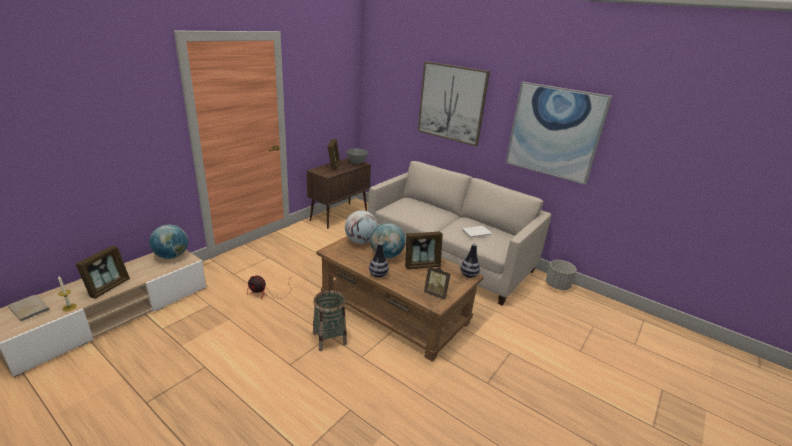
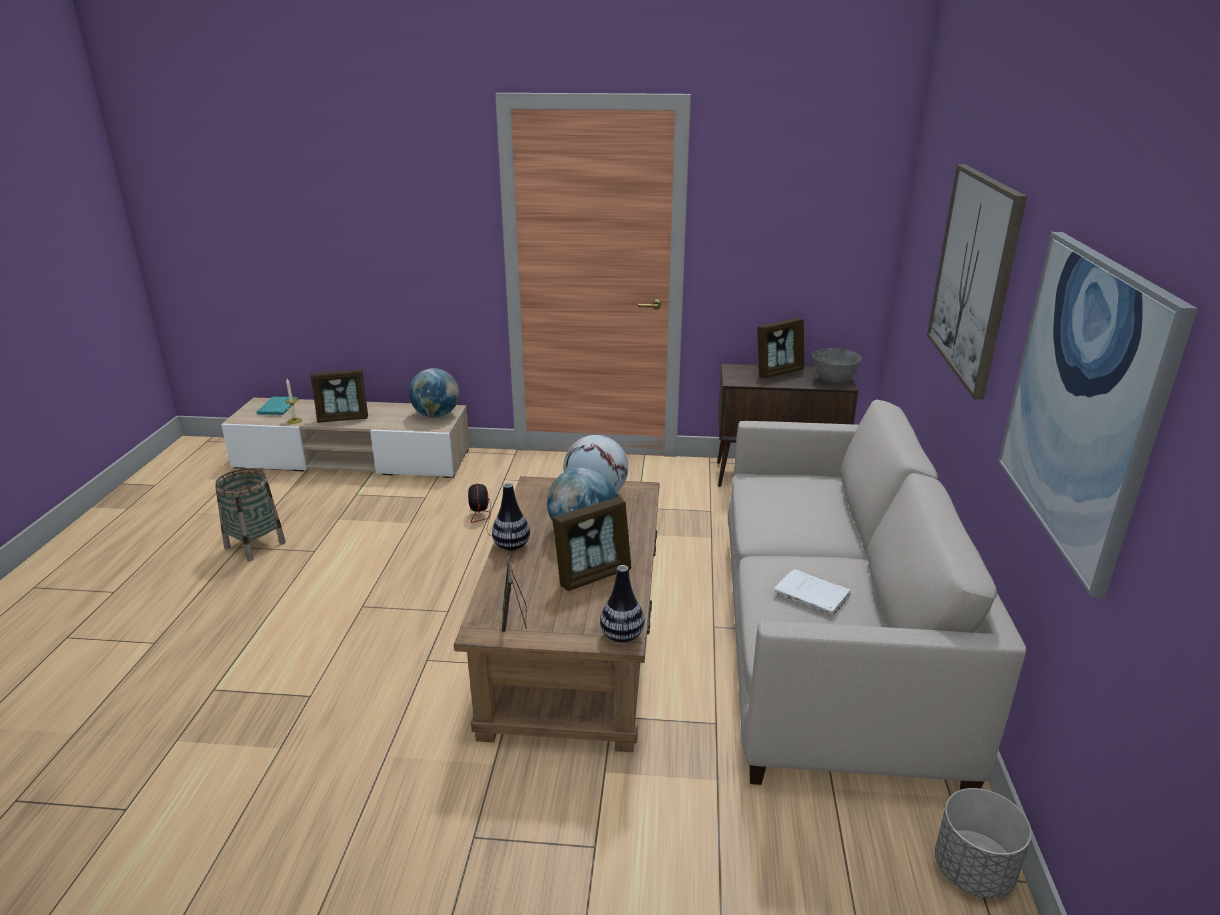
camera: 60 degrees right, 0 degrees up
(28, 308) = (278, 407): beige book -> turquoise book
(329, 338) = (441, 614): basket -> basket (255, 545)
(422, 265) = (593, 575): picture frame -> picture frame turned 75 degrees counterclockwise

